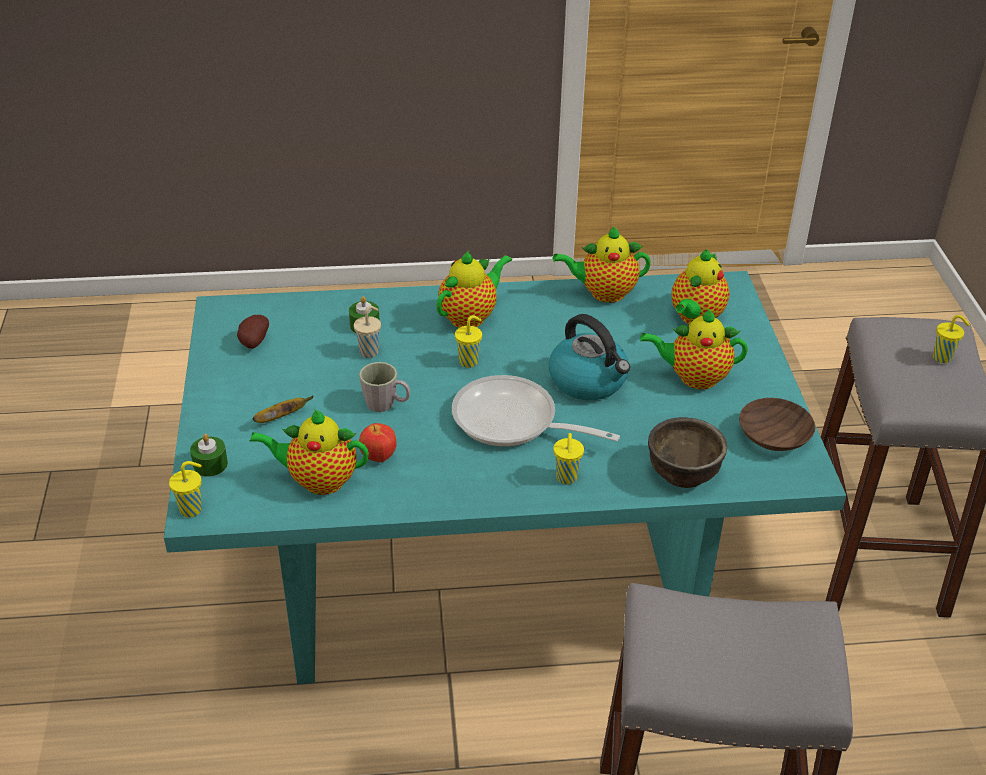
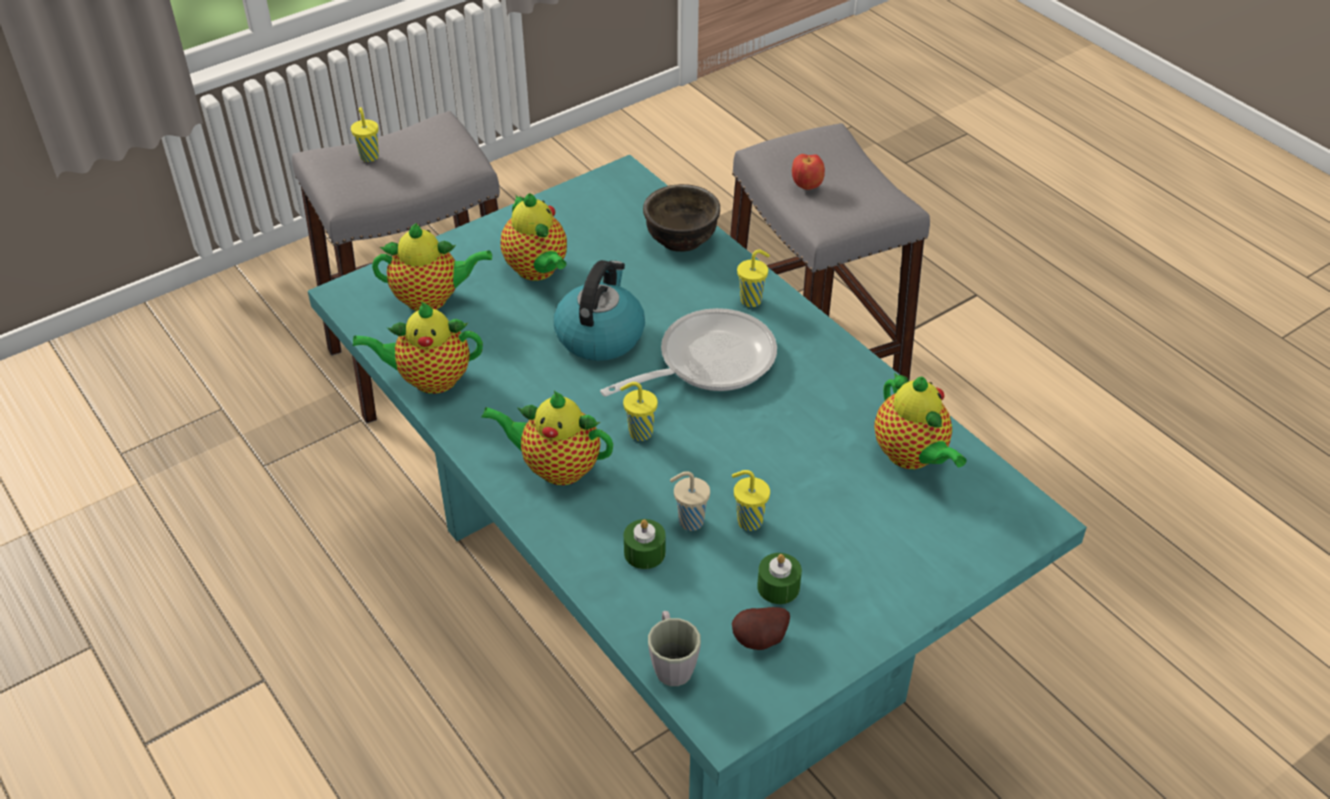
camera: 120 degrees left, 5 degrees up
(192, 509) = (1037, 526): yellow cup -> yellow cup (748, 521)
(210, 464) = (973, 551): green candle -> green candle (778, 587)
(281, 417) = (856, 536): banana -> none
(378, 458) = (842, 430): apple -> apple (807, 186)
(386, 405) = (763, 463): grey mug -> grey mug (671, 662)
(513, 422) = (707, 362): frying pan -> frying pan turned 120 degrees counterclockwise
(603, 293) = (429, 379): teapot -> teapot turned 120 degrees clockwise
(772, 437) = (589, 204): brown bowl -> none

